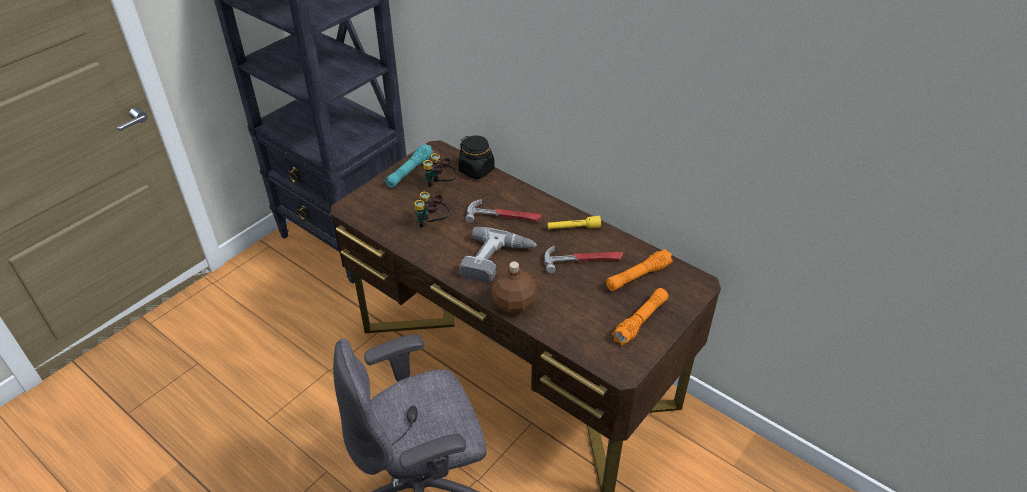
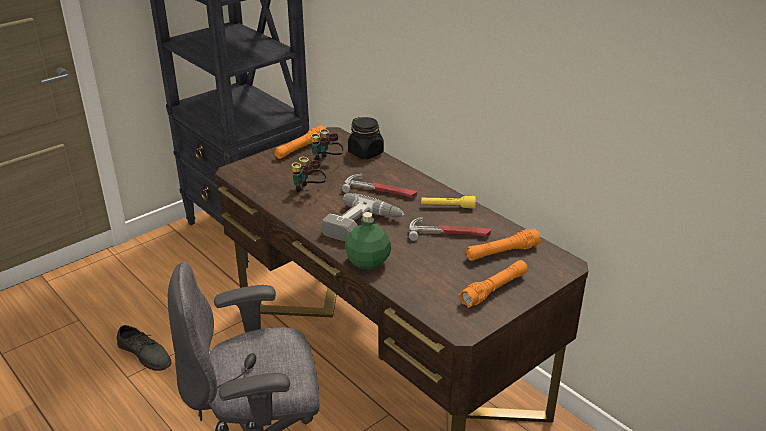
camera: 10 degrees right, 10 degrees down
(278, 392) = (145, 353): none -> grey shoe
(409, 172) = (301, 148): turquoise flashlight -> orange flashlight
(514, 305) = (368, 262): brown bottle -> green bottle

